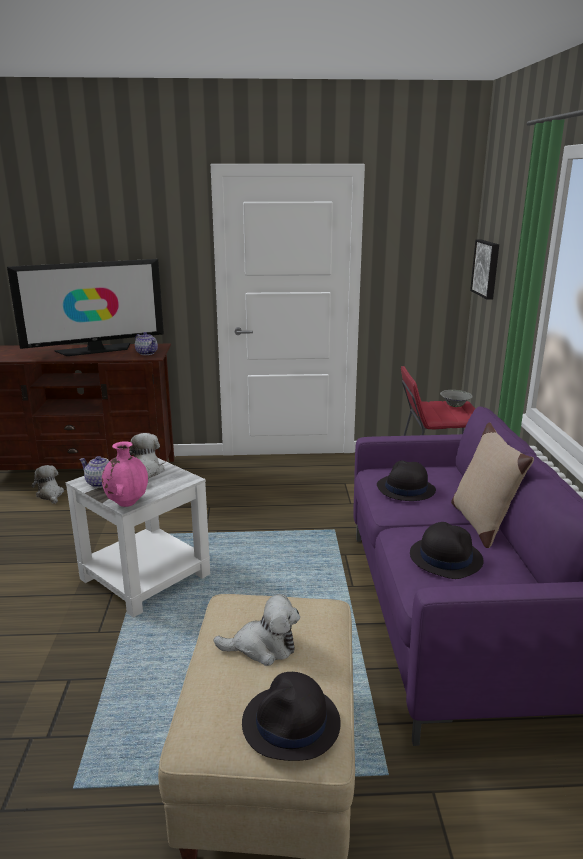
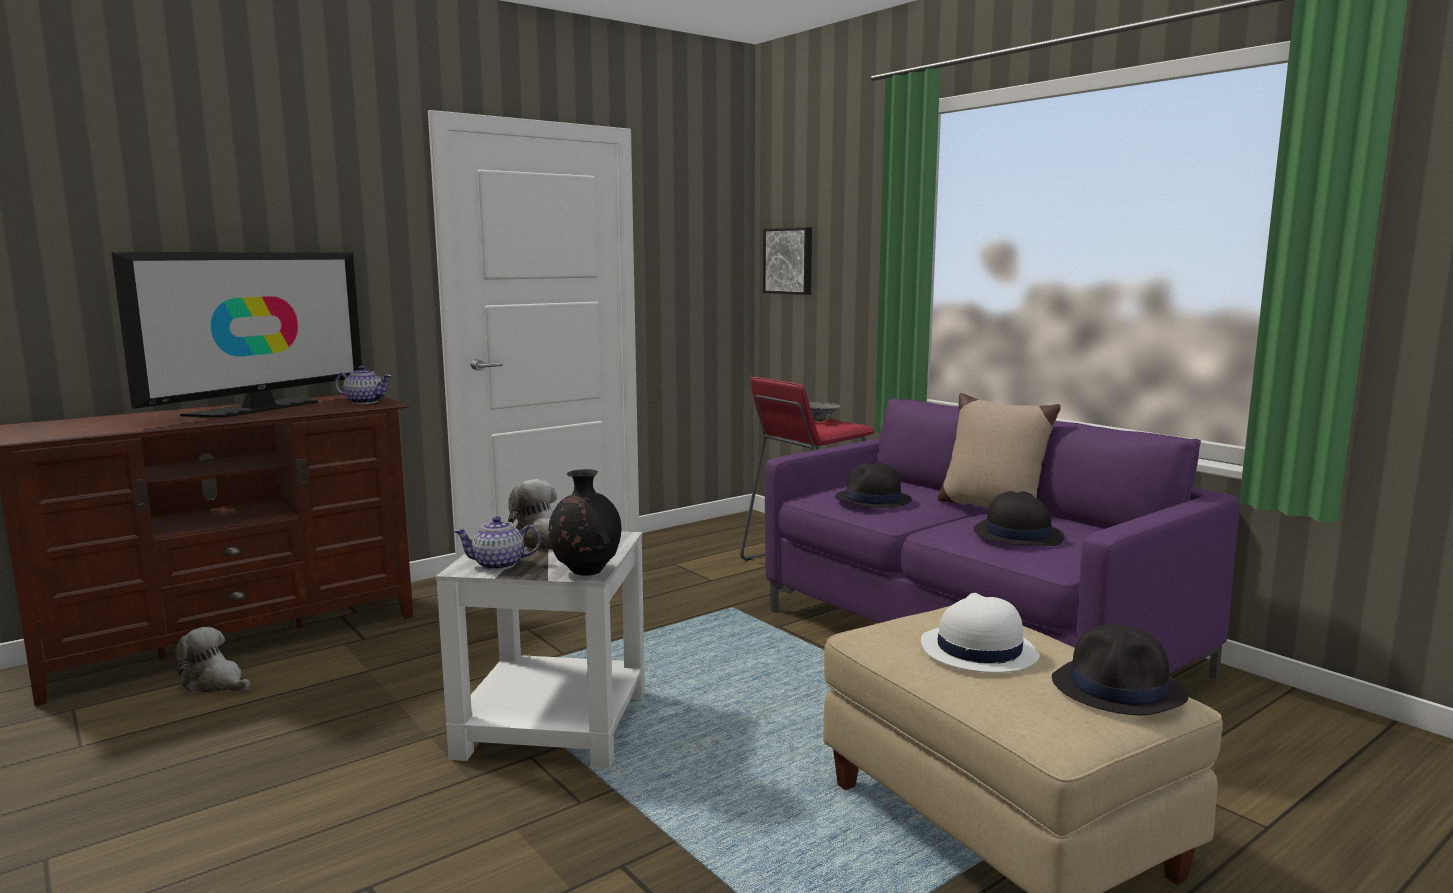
camera: 35 degrees left, 10 degrees down
(127, 502) = (586, 572): pink vase -> black vase
(263, 647) = (978, 651): plush toy -> white hat

